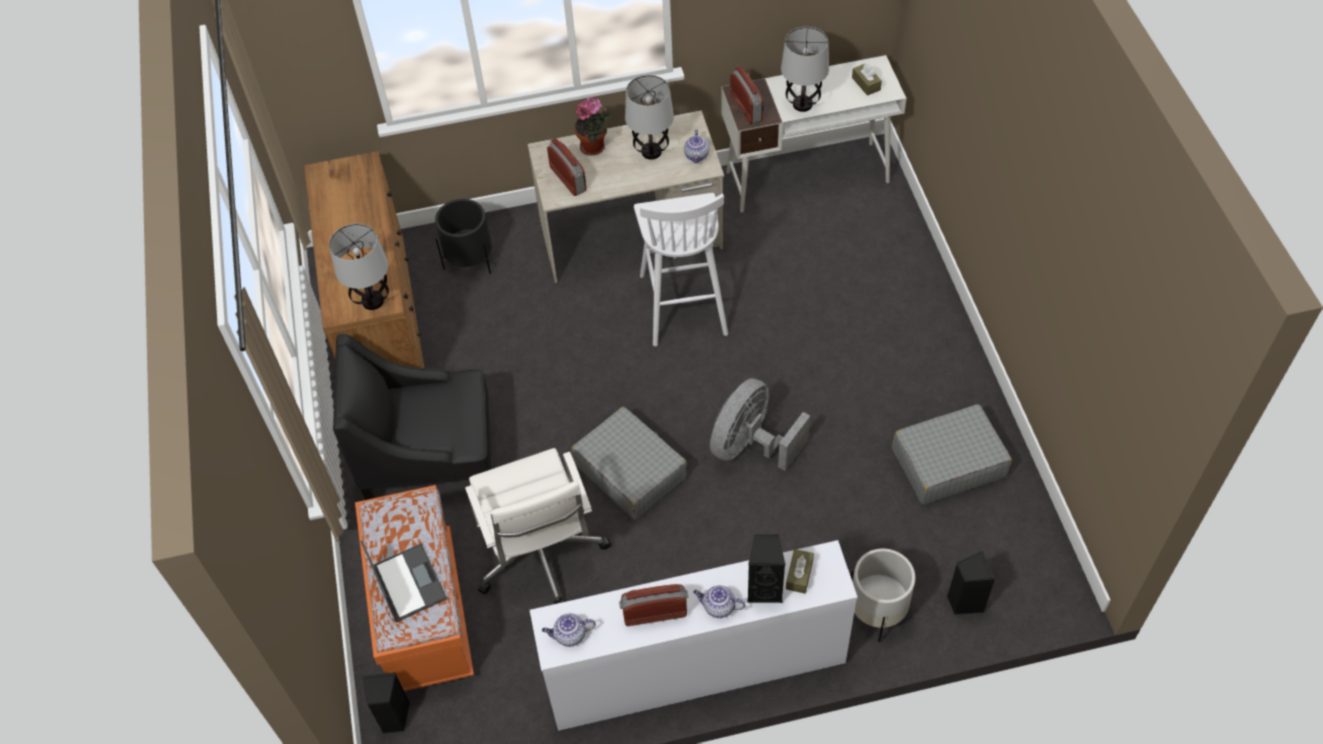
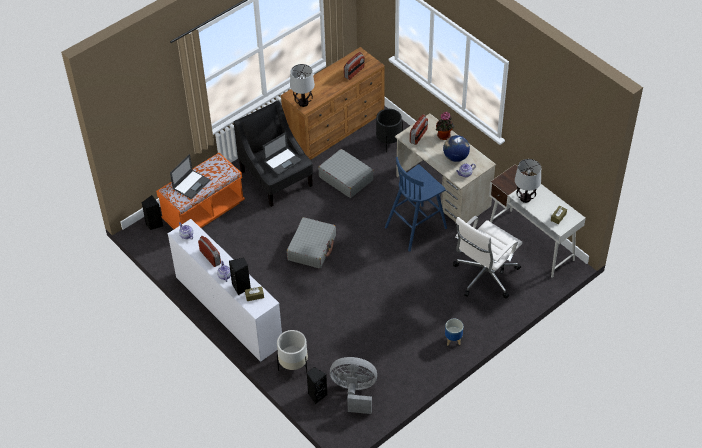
camera: 60 degrees right, 5 degrees down
(448, 409) = (283, 161): none -> laptop
(540, 556) = (251, 236): white office chair -> white office chair (484, 276)
(651, 152) = (455, 157): table lamp -> globe
(682, 303) = (416, 227): white stool -> blue stool
(746, 108) = (507, 178): radio -> radio (354, 72)
(751, 446) = (352, 285): grey fan -> grey fan (354, 392)
(944, 356) = (453, 340): none -> planter
(947, 463) = (389, 363): grey suitcase -> grey suitcase (346, 178)

